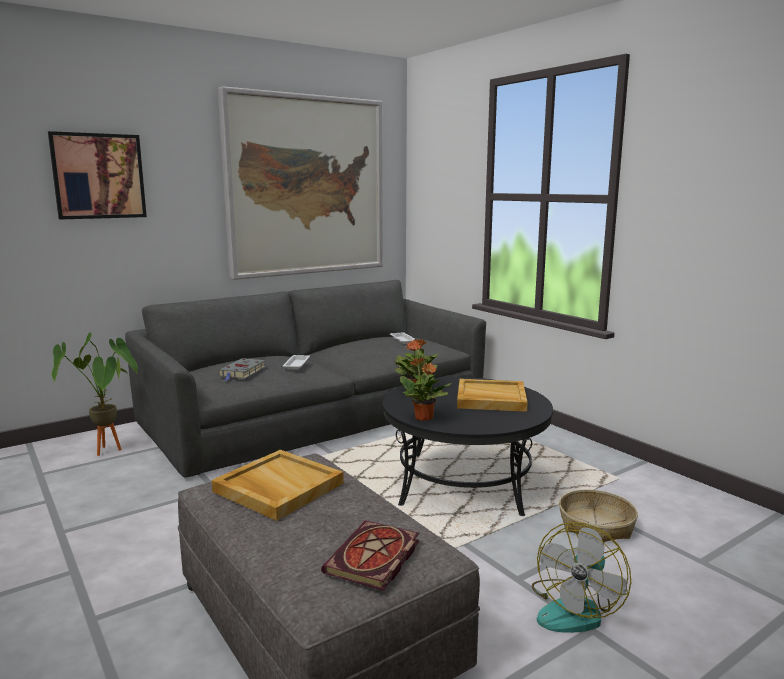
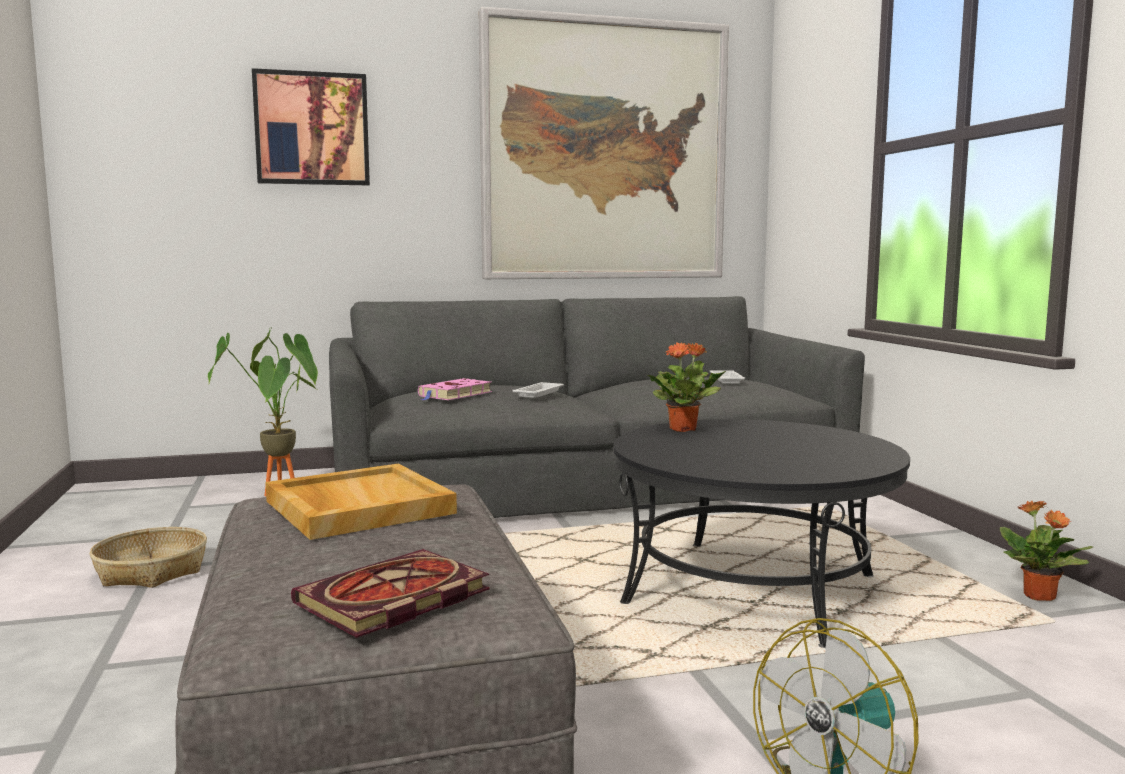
camera: 20 degrees right, 5 degrees down
(242, 372) = (454, 394): grey book -> pink book
(424, 418) = (663, 456): potted plant -> potted plant (1039, 597)
(490, 398) = (802, 445): beige tray -> none
(596, 525) = (963, 684): basket -> basket (152, 571)

